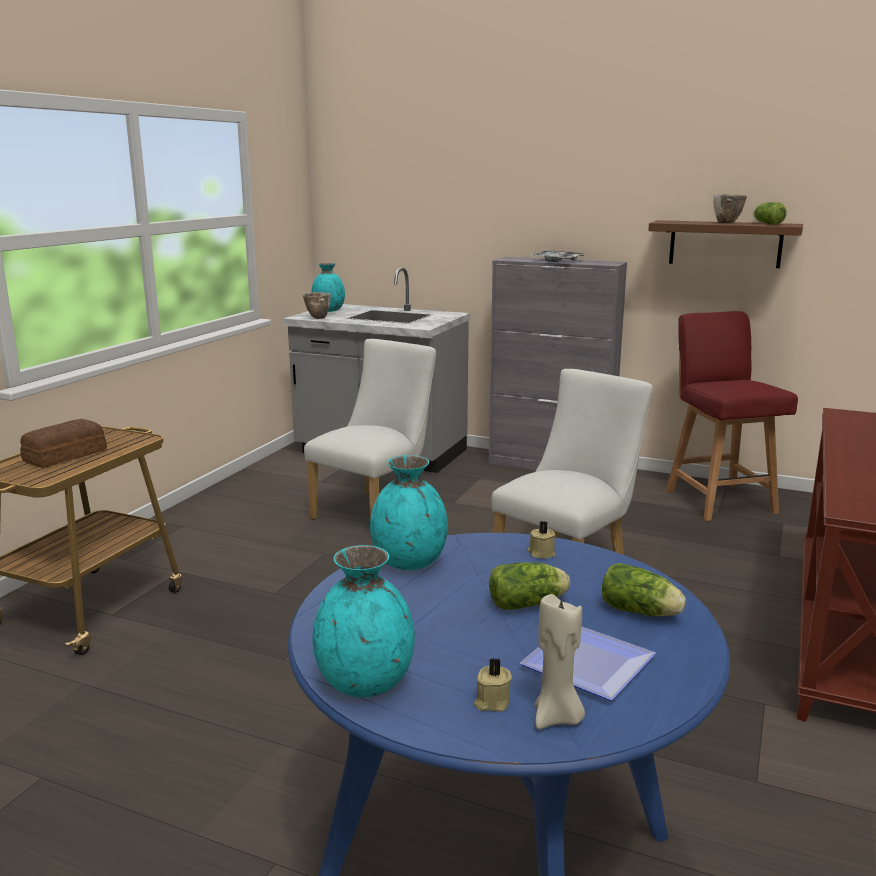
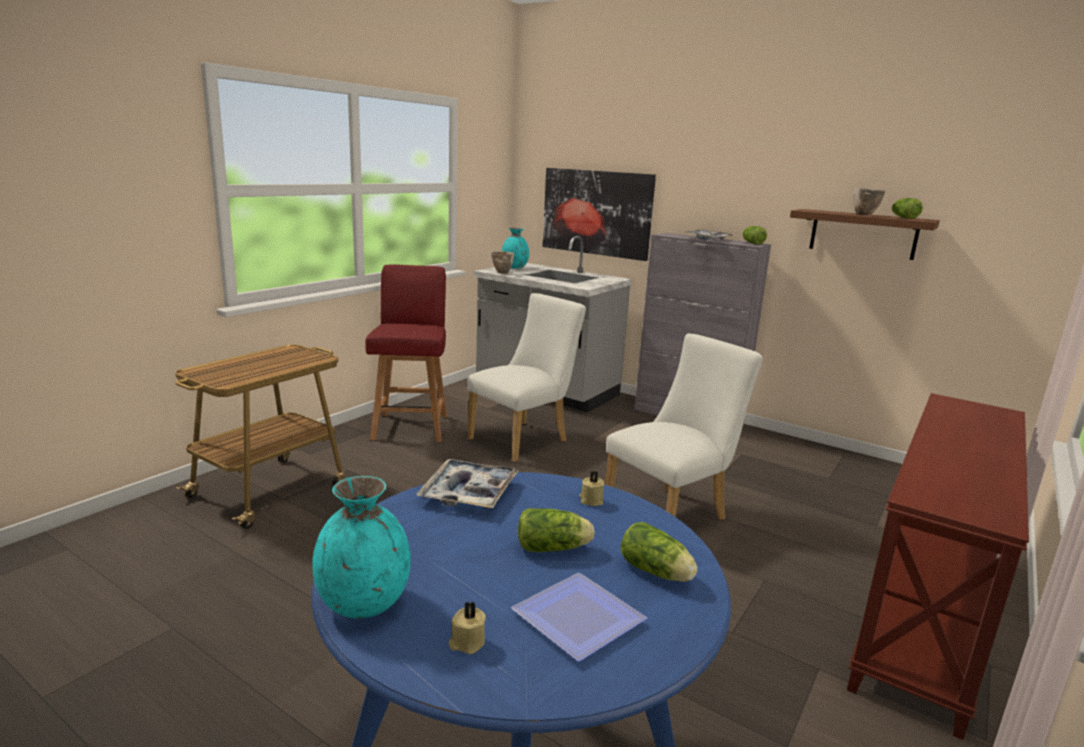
camera: 10 degrees right, 0 degrees up
(63, 455) = (254, 365): bread -> none
(410, 562) = (469, 493): turquoise vase -> tray
(420, 238) = (596, 212): none -> picture
(557, 718) = (519, 670): beige candle -> none
(606, 262) = (751, 243): none -> lettuce
(719, 501) = (833, 467): red chair -> red chair (411, 426)

